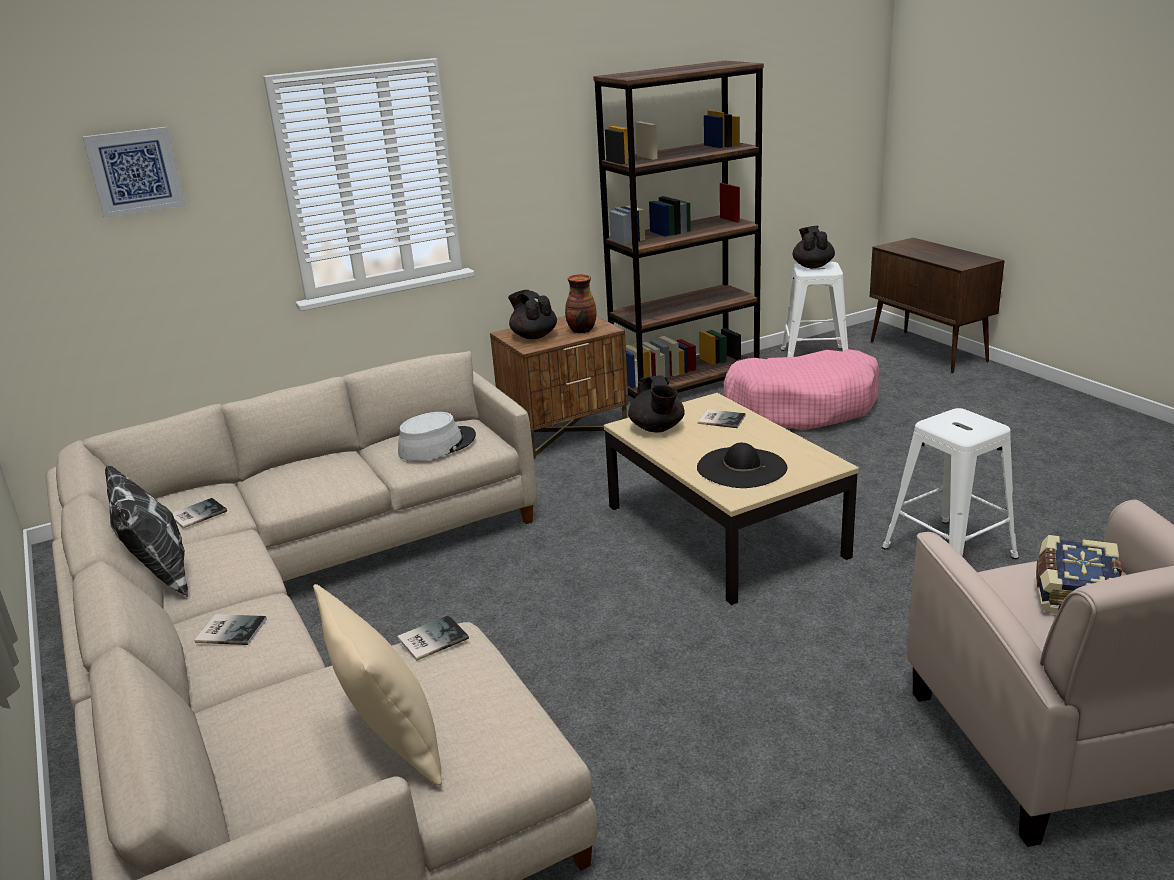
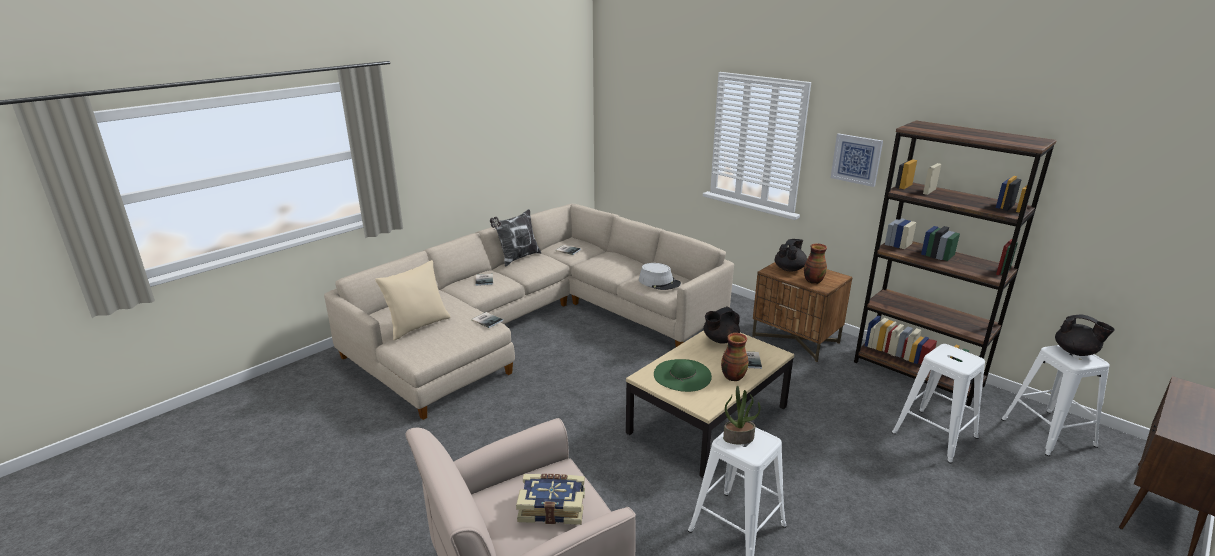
camera: 70 degrees right, 0 degrees up
(134, 171) = (659, 103): picture -> picture (856, 159)
(741, 467) = (682, 375): black hat -> green hat
(759, 436) = (732, 377): none -> vase
(802, 407) = (933, 435): pink dog bed -> white stool
(812, 266) = (1076, 352): black teapot -> black teapot turned 60 degrees clockwise
(956, 427) = (738, 437): none -> potted plant

